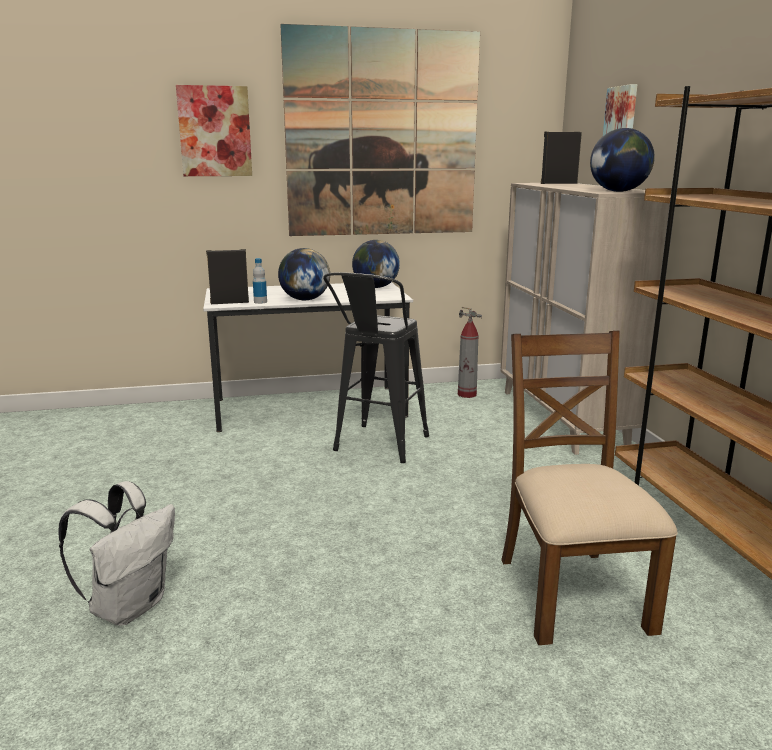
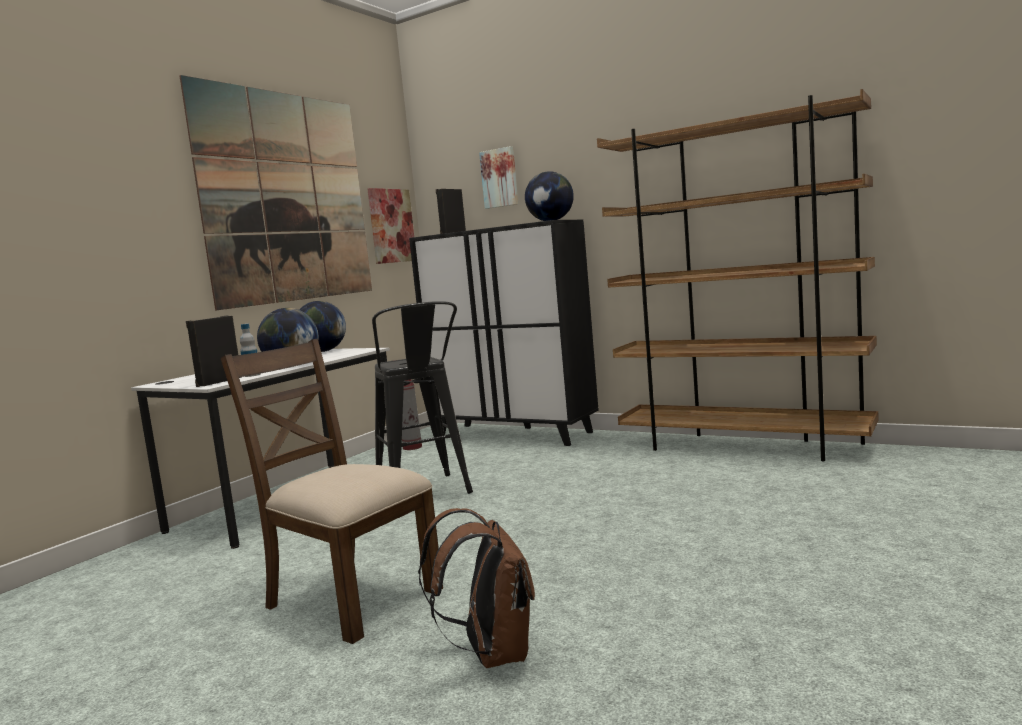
camera: 45 degrees left, 10 degrees down
(129, 606) = (492, 654): white backpack -> brown backpack
(215, 131) = (120, 190): picture -> picture (391, 226)
(562, 418) = (514, 434): beige cabinet -> black cabinet
(571, 592) = (726, 493): brown chair -> brown chair (351, 598)

